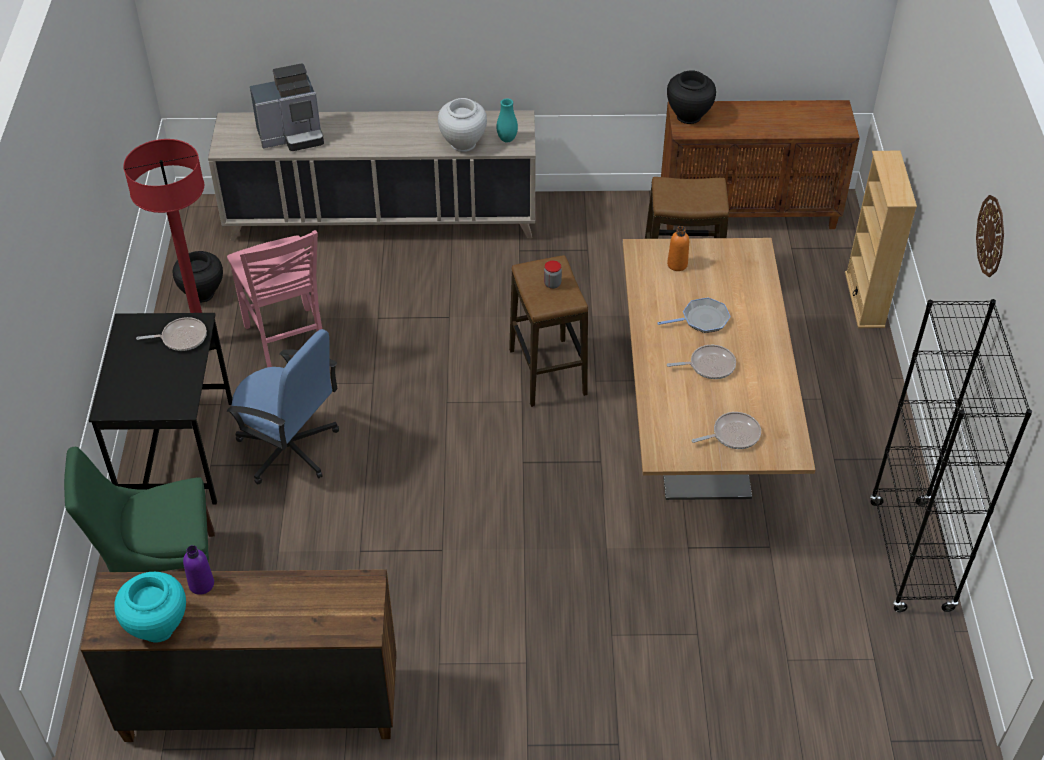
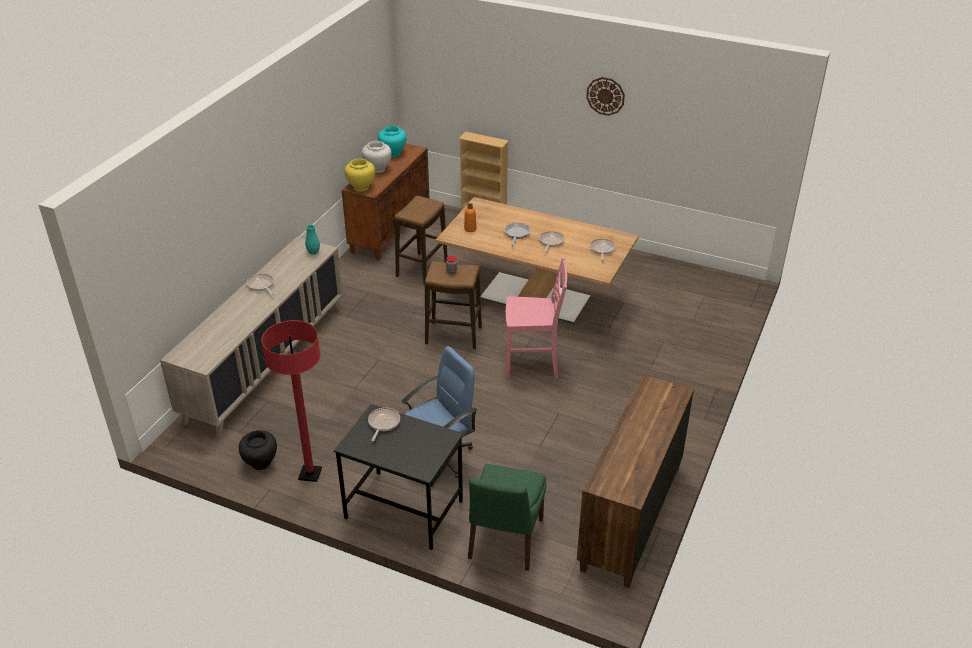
camera: 65 degrees left, 10 degrees down
(158, 627) = (640, 472): turquoise vase -> turquoise vase (393, 153)
(201, 584) = (616, 447): purple bottle -> none
(287, 344) = (344, 434): pink chair -> pink chair (532, 365)
(292, 136) = (222, 333): coffee machine -> none
(405, 126) = (261, 285): none -> frying pan
(463, 144) = (301, 269): white vase -> white vase (377, 169)
(688, 116) = (361, 187): black vase -> yellow vase
(910, 556) = (652, 265): black bookcase -> none

